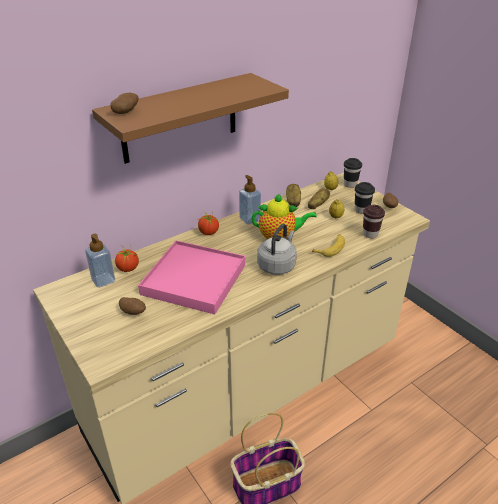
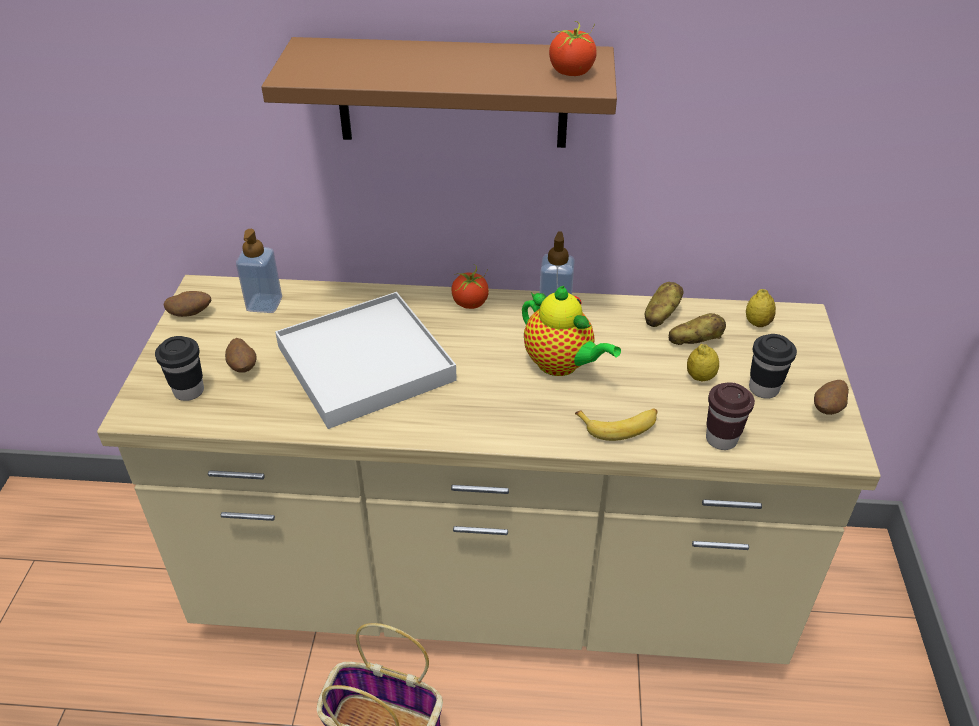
camera: 40 degrees right, 5 degrees up
(125, 112) = (317, 56): potato -> potato (191, 314)
(128, 268) = (309, 303): tomato -> tomato (571, 72)
(194, 279) = (365, 363): pink tray -> white tray
(277, 265) = (501, 407): grey kettle -> none
(350, 184) = (805, 332): black cup -> black cup (189, 391)

